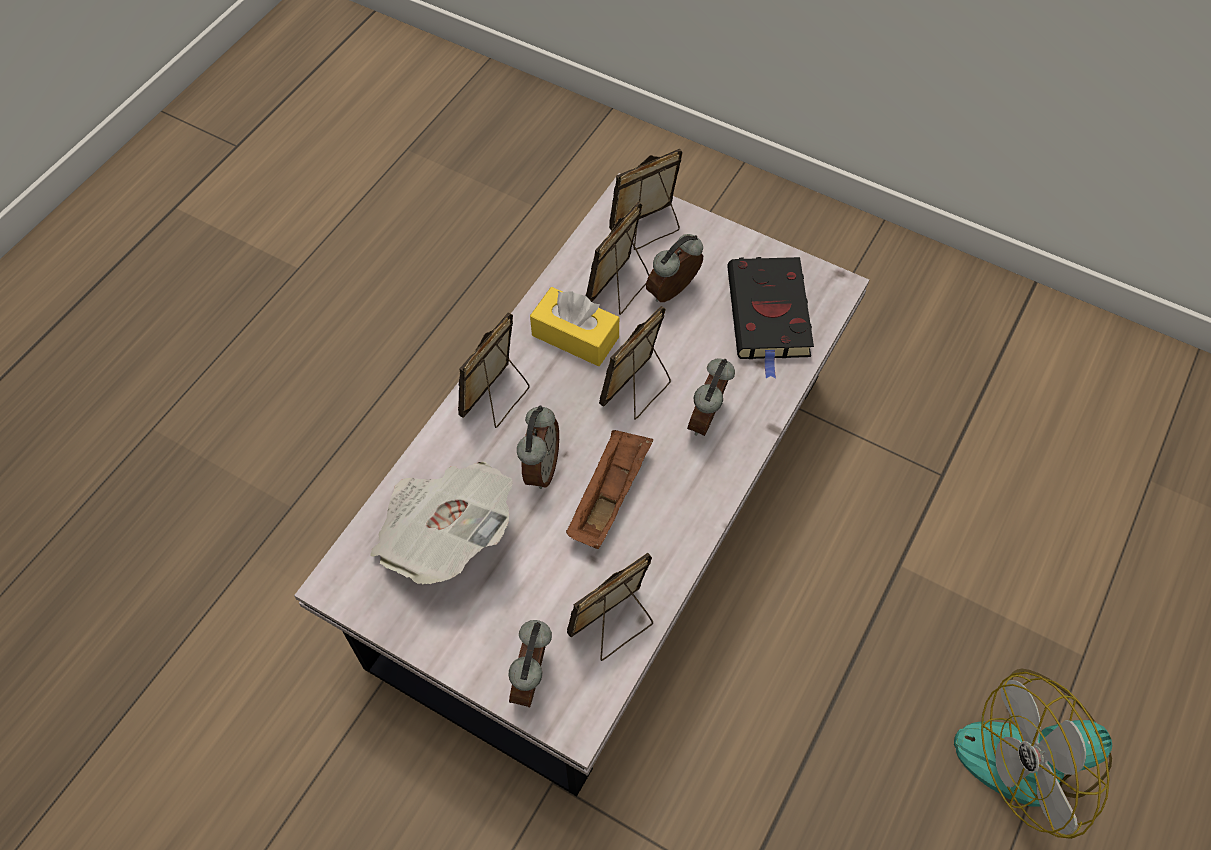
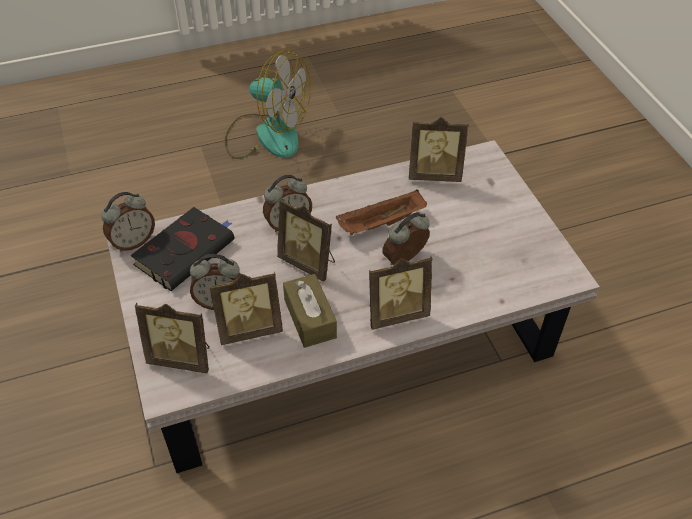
camera: 140 degrees left, 10 degrees down
(444, 534) = (489, 262): newspaper -> none
(534, 679) = (492, 178): alarm clock -> alarm clock (133, 242)
(575, 336) = (310, 318): yellow tissue box -> brown tissue box
(637, 391) = (309, 262): picture frame -> picture frame turned 45 degrees clockwise

